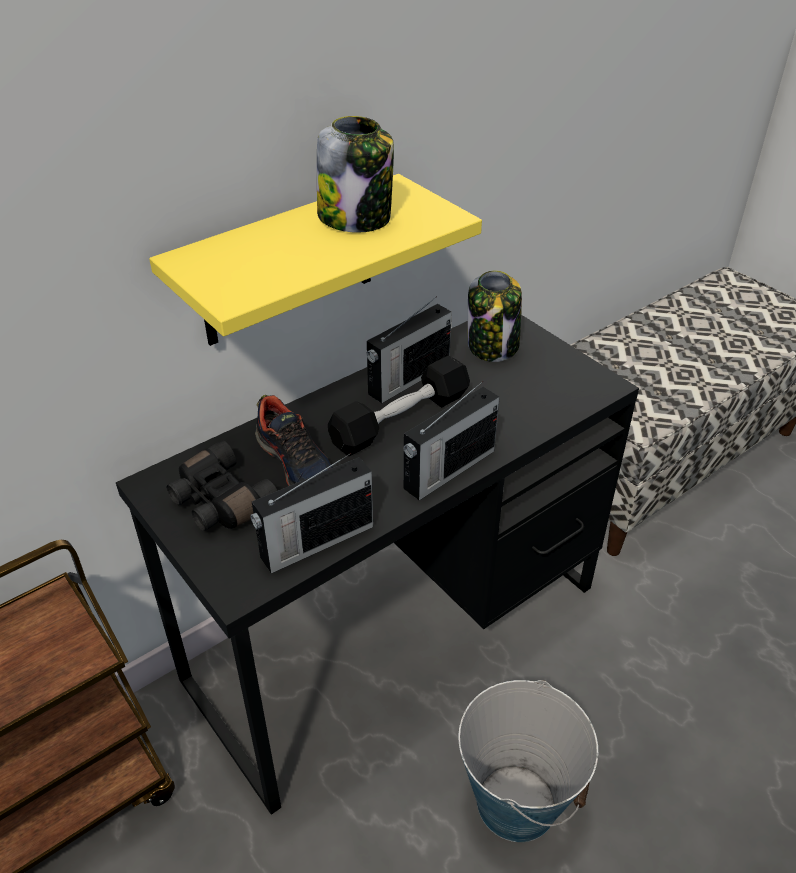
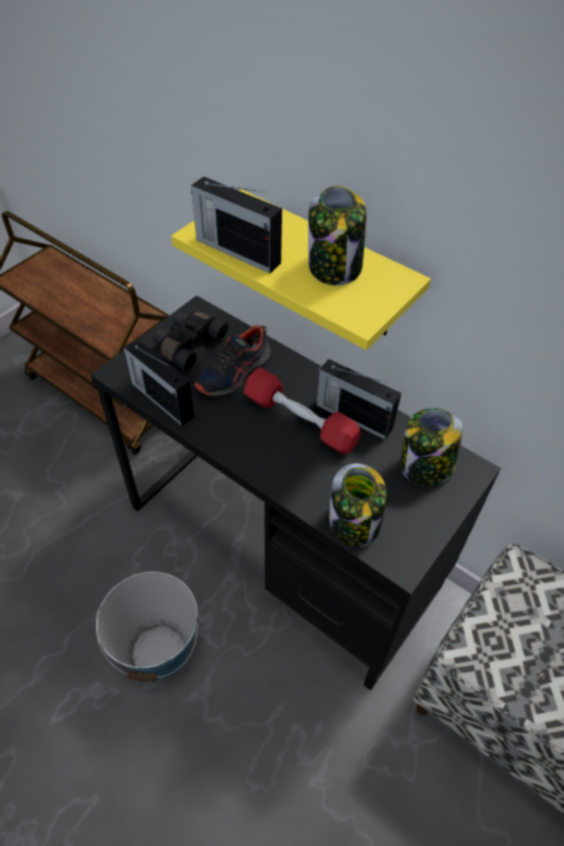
camera: 75 degrees right, 10 degrees up
(400, 420) = (300, 420): black dumbbell -> red dumbbell
(447, 470) = (250, 459): radio -> radio (236, 250)
(553, 406) = (354, 523): none -> jar

